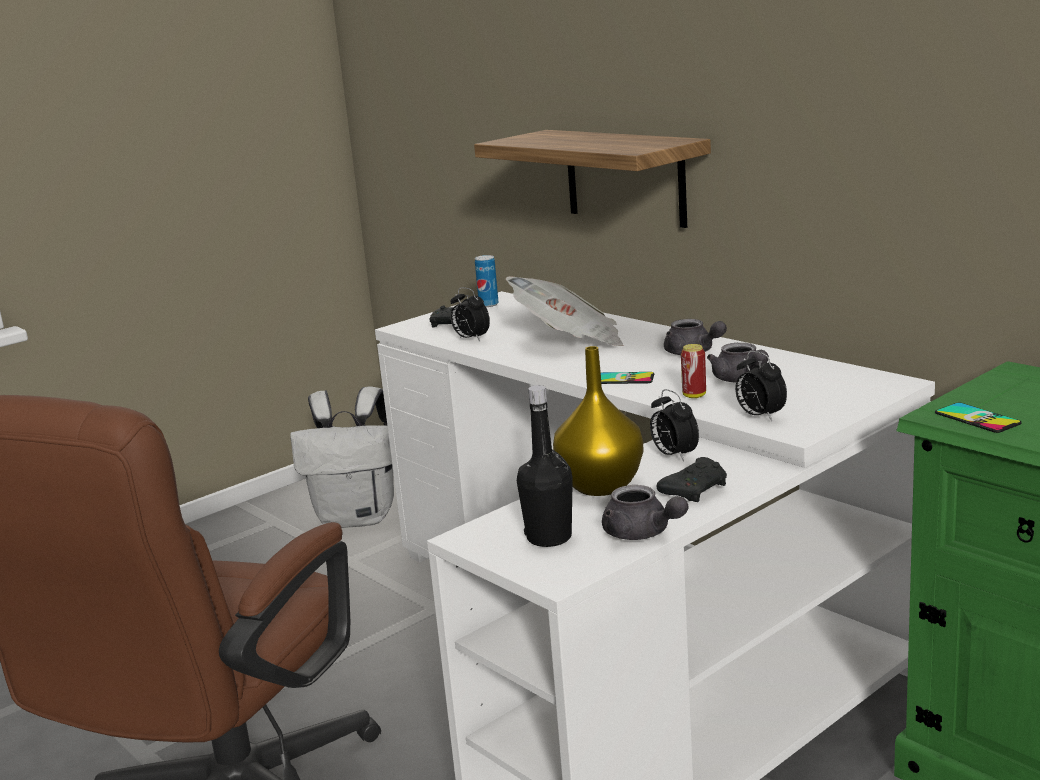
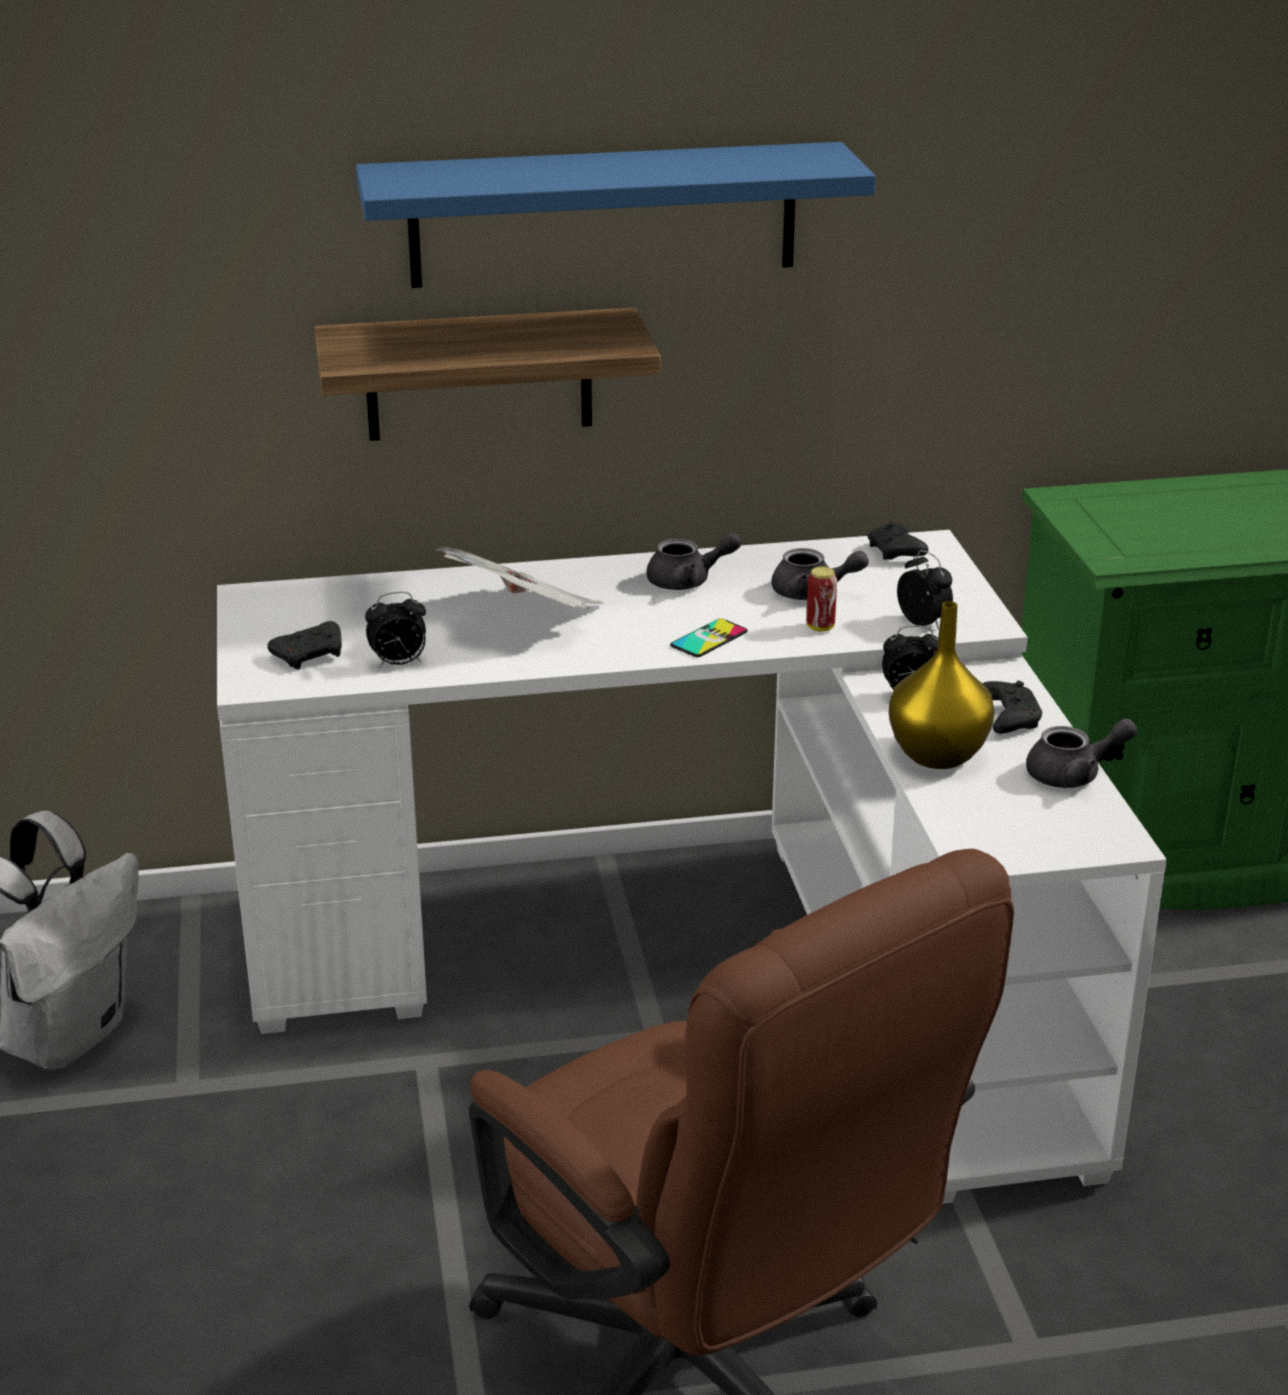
camera: 60 degrees left, 10 degrees up
(488, 305) = (267, 610): can -> none
(549, 537) = (1028, 818): black bottle -> none
(690, 64) = (603, 215): none -> blue shelf
(759, 416) = (924, 623): alarm clock -> alarm clock turned 120 degrees counterclockwise
(856, 380) = (896, 553): none -> black game controller
(977, 418) = (1139, 553): phone -> none

